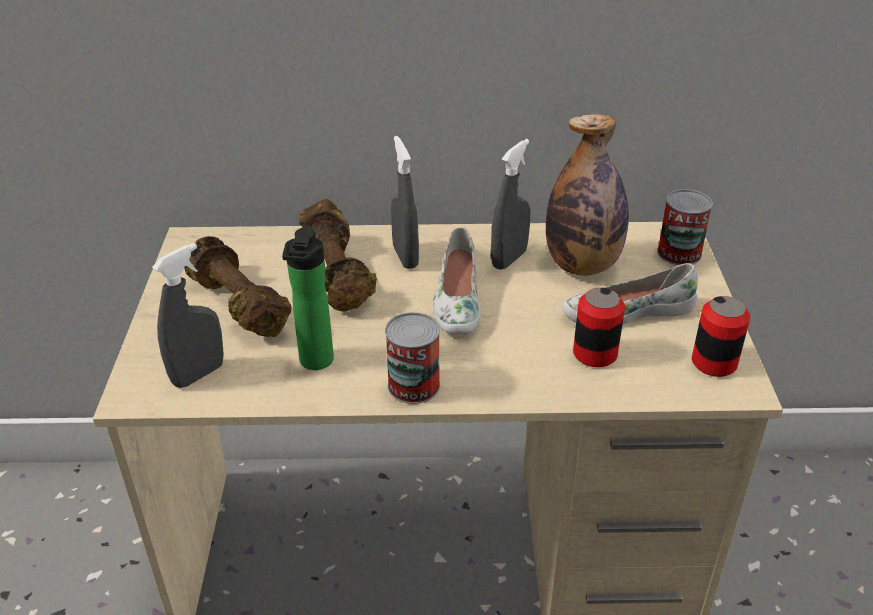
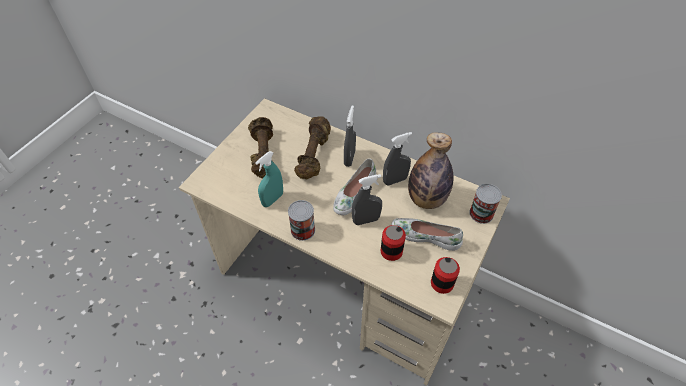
camera: 30 degrees right, 15 degrees up
(198, 374) = (226, 184): grey spray bottle -> grey spray bottle (366, 220)
(315, 363) = (272, 199): bottle -> turquoise spray bottle

